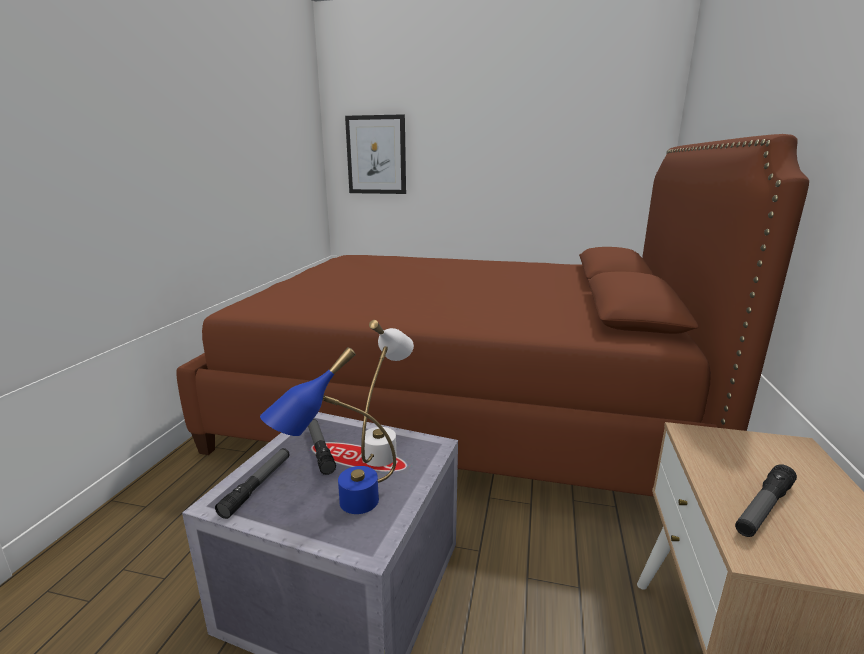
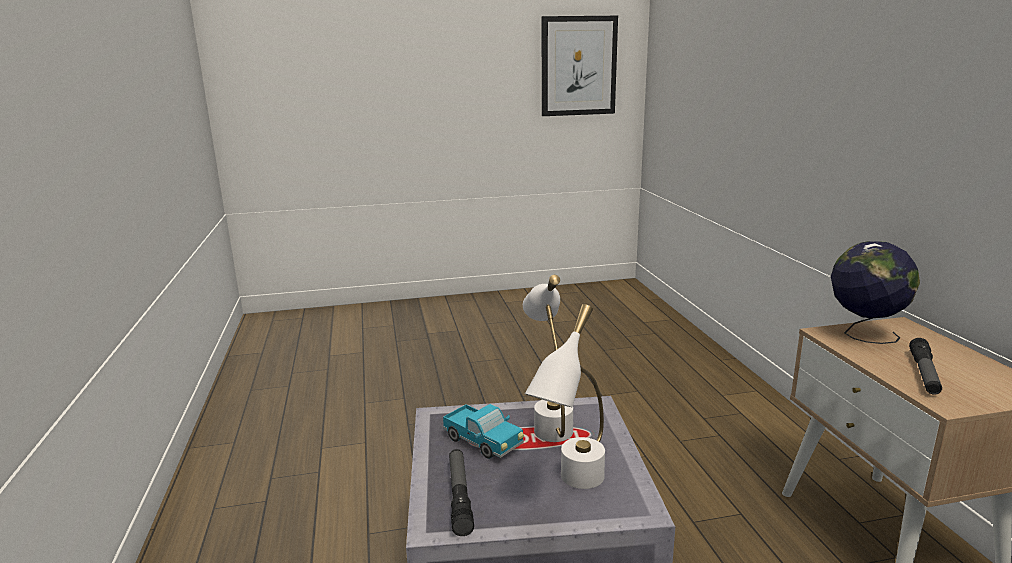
camera: 25 degrees left, 0 degrees up
(320, 450) = (483, 443): flashlight -> toy truck
(340, 508) = (573, 487): blue table lamp -> white table lamp
(376, 155) = (287, 67): picture -> picture (578, 66)
(459, 403) = (491, 375): brown bed -> none
(734, 445) = (864, 334): none -> globe

